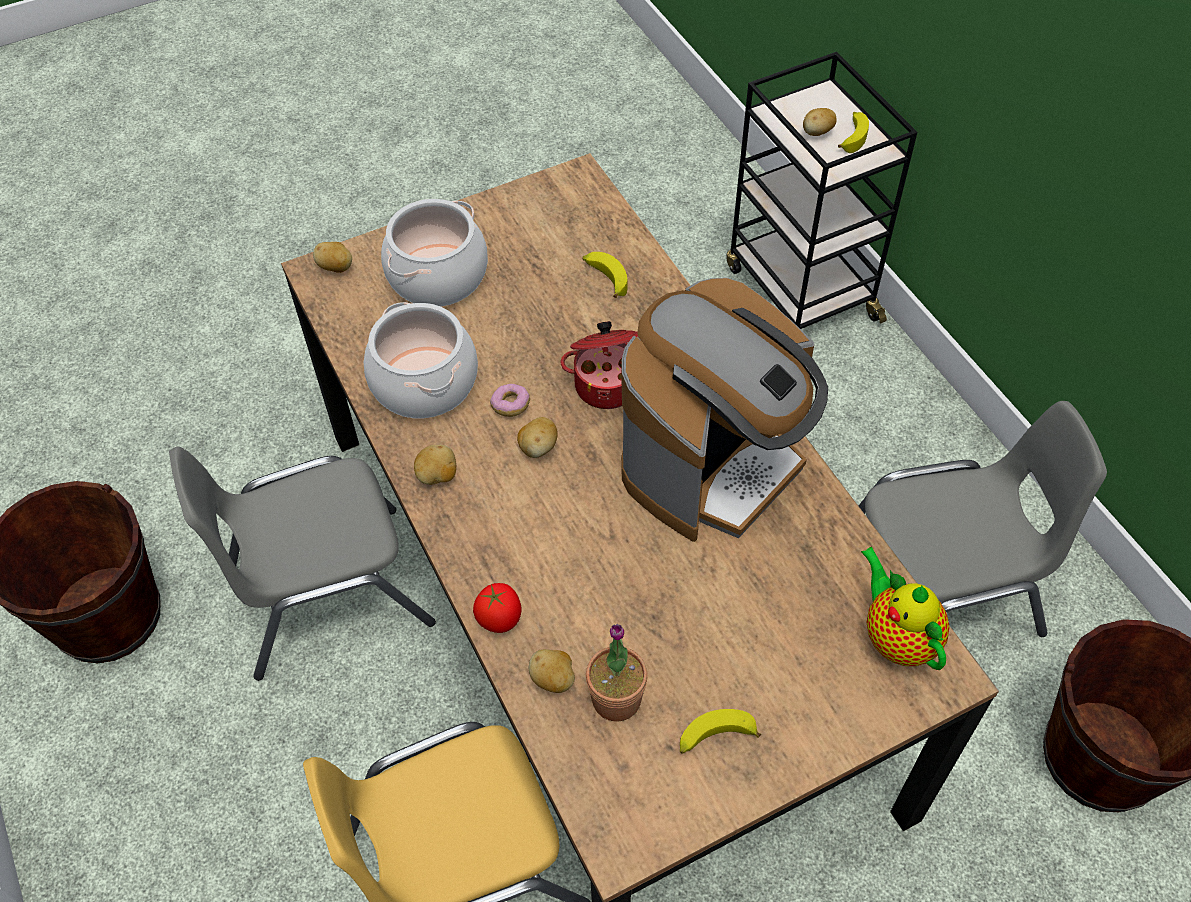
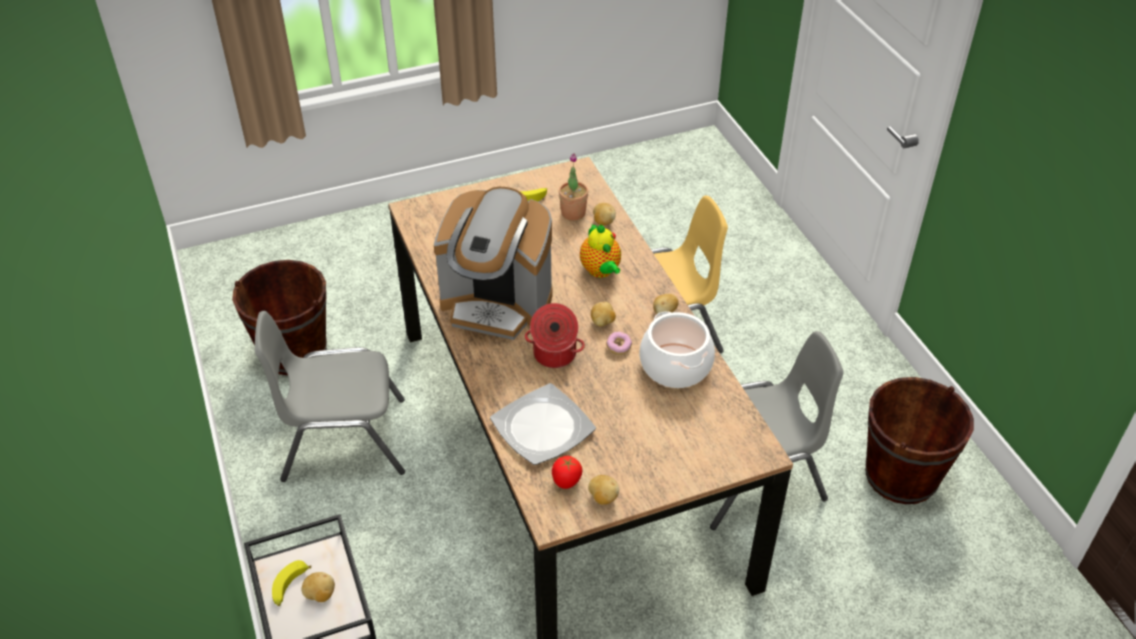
camera: 175 degrees left, 10 degrees down
(336, 268) = (748, 454): potato -> potato (603, 497)
(437, 276) = (669, 440): cooking pot -> none
(499, 618) = (629, 246): tomato -> tomato (566, 481)
(605, 278) = (544, 427): banana -> plate
(714, 465) = (497, 305): coffee machine -> coffee machine turned 120 degrees counterclockwise
(896, 637) = (427, 224): teapot -> teapot (601, 271)

